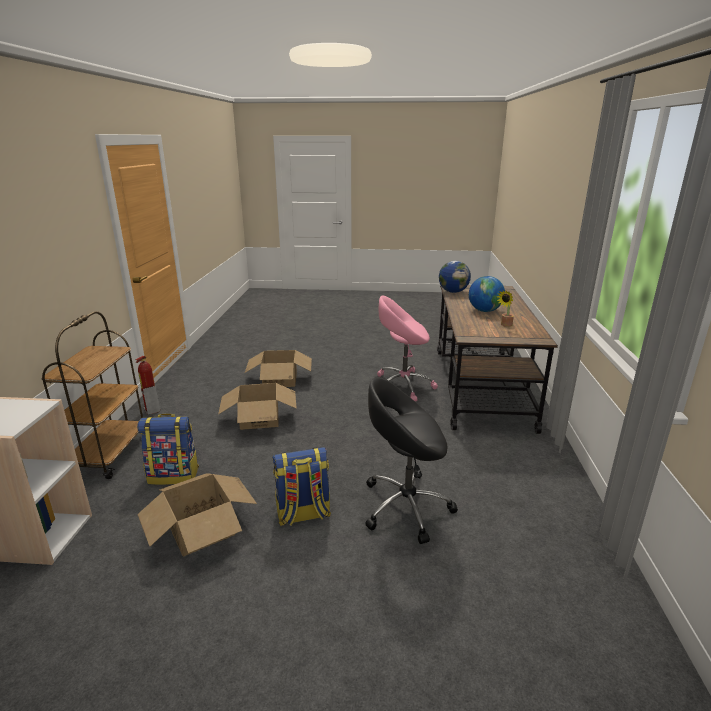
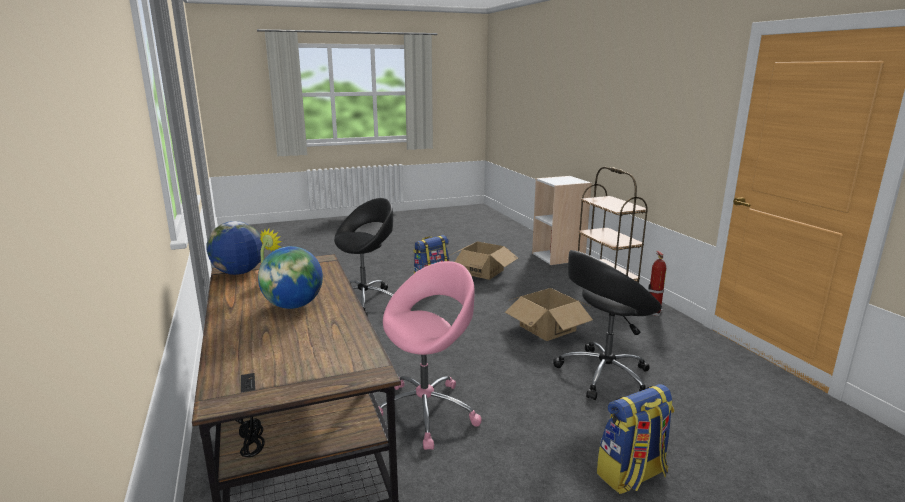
camera: 155 degrees right, 5 degrees down
(174, 475) = (541, 284): backpack -> backpack (632, 475)
(280, 380) = (602, 376): cardboard box -> black office chair
(453, 292) = (359, 351): globe -> globe (239, 273)

